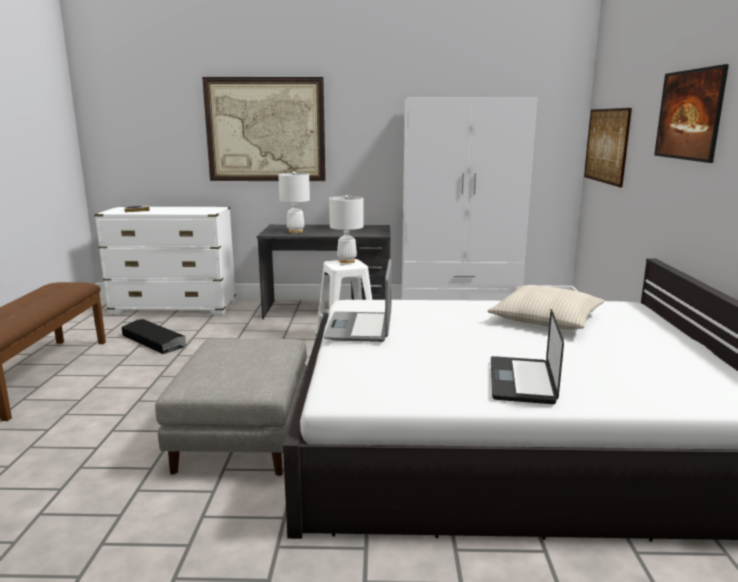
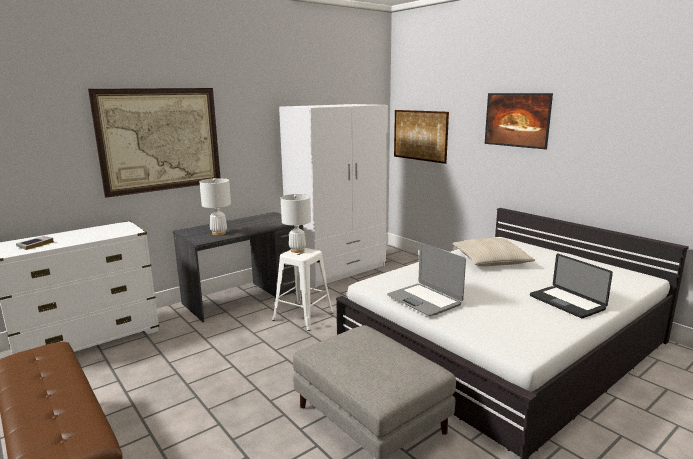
camera: 40 degrees left, 0 degrees up
(153, 341) = (133, 381): black storage box -> none

